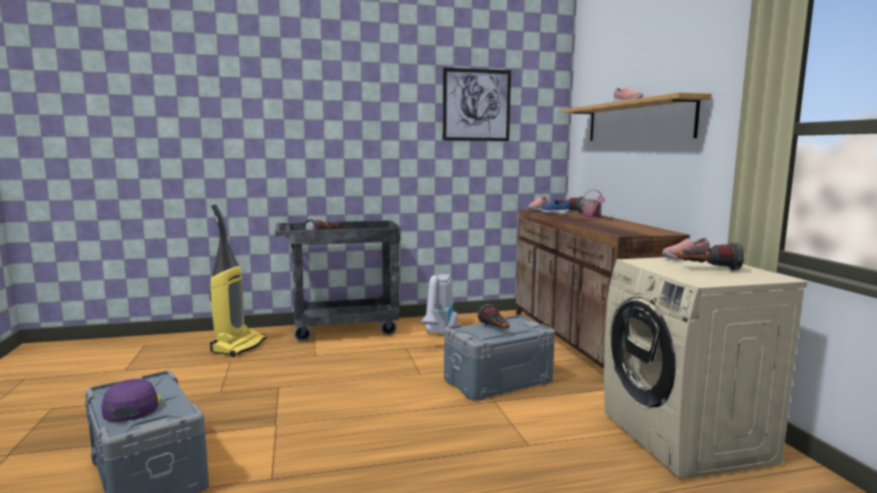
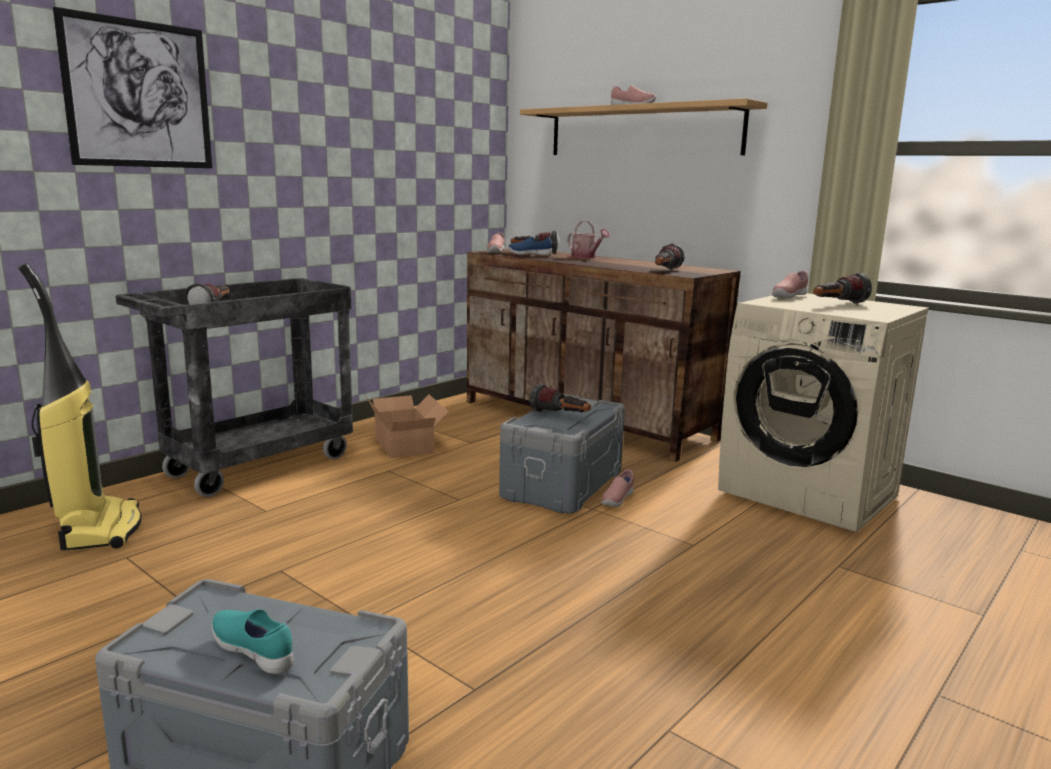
camera: 35 degrees left, 5 degrees up
(132, 407) = (254, 652): purple cap -> turquoise shoe
(439, 334) = (406, 444): vacuum cleaner -> cardboard box
(476, 105) = (403, 94): picture -> picture (139, 94)
(519, 400) = (617, 500): none -> pink shoe
(613, 231) = (665, 271): none -> flashlight

